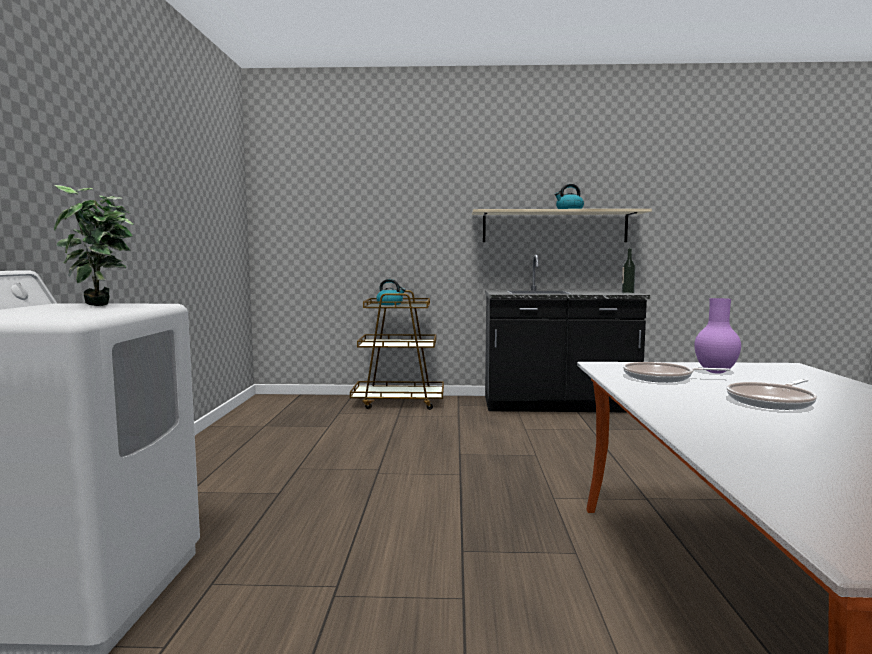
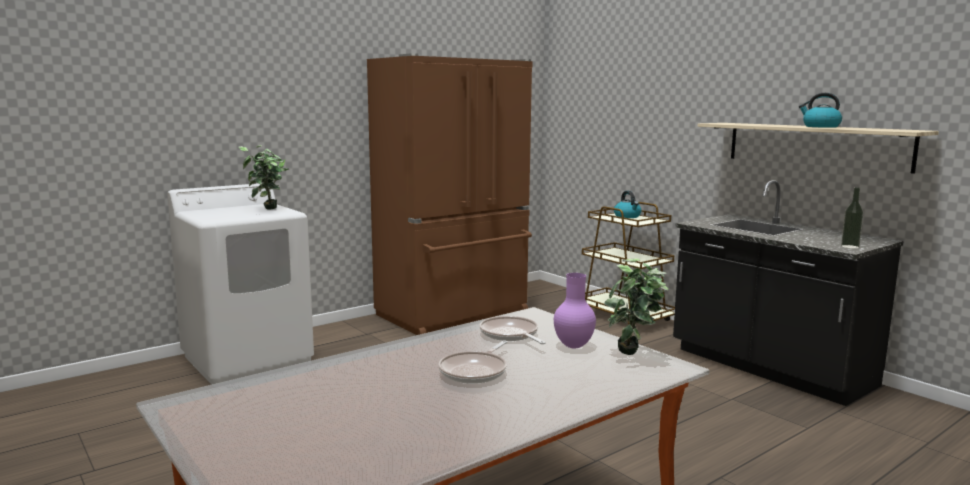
camera: 50 degrees right, 5 degrees up
(247, 442) = (455, 314): none -> brown fridge
(759, 367) = (633, 357): none -> potted plant
(772, 401) = (475, 371): frying pan -> frying pan turned 75 degrees counterclockwise

